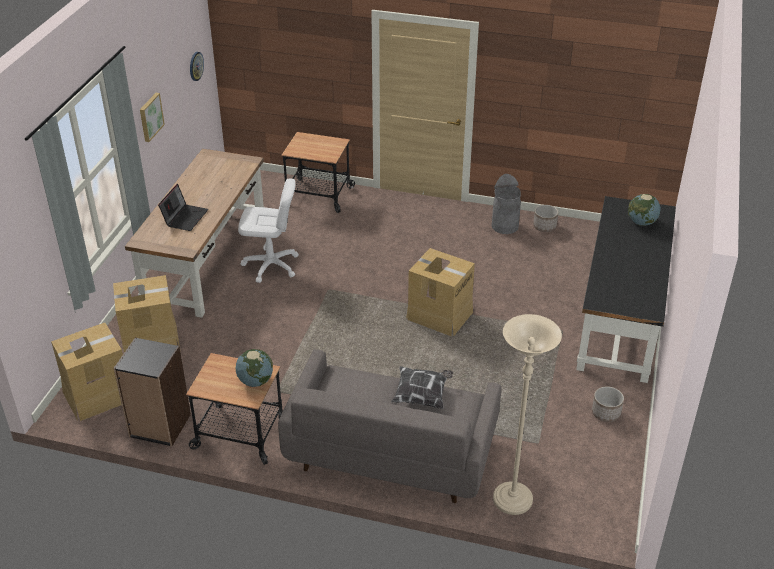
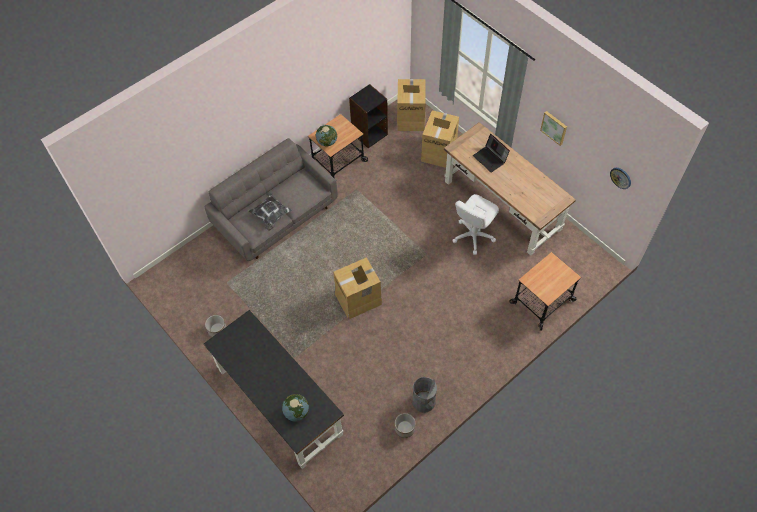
camera: 125 degrees right, 20 degrees up
(512, 500) = (205, 248): beige floor lamp -> none

